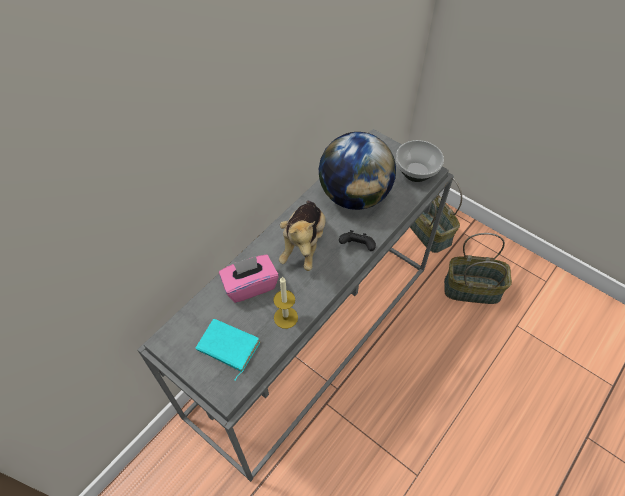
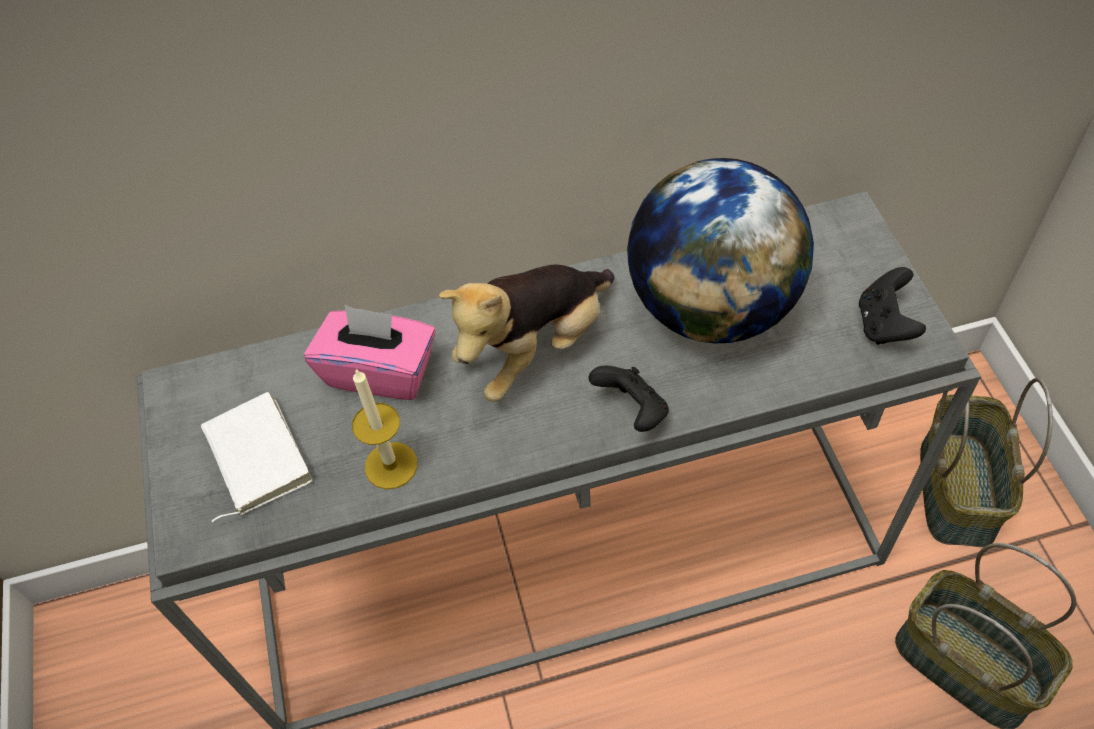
camera: 40 degrees right, 0 degrees up
(227, 348) = (254, 458): turquoise book -> white book
(415, 172) = (884, 324): bowl -> black game controller

